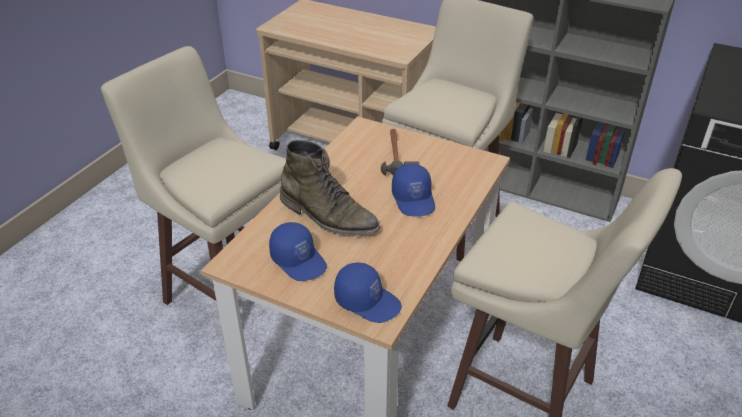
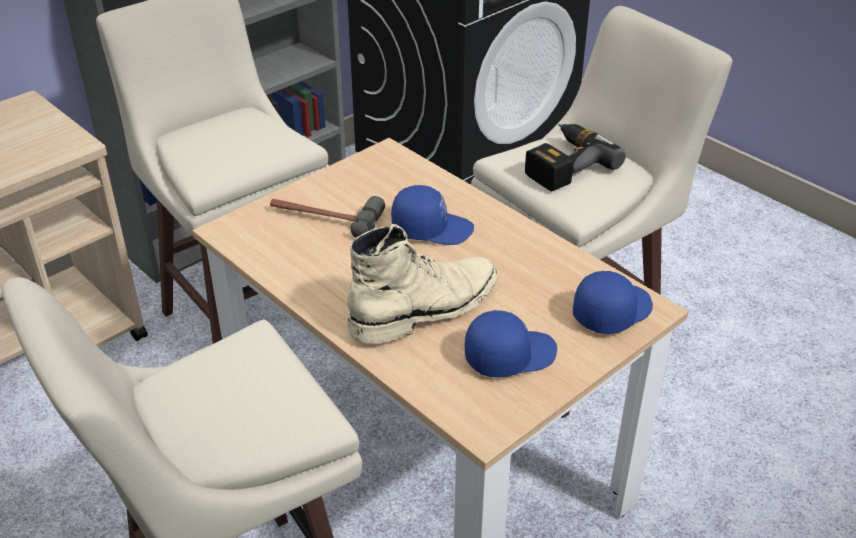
camera: 70 degrees left, 0 degrees up
(328, 216) = (426, 309): green boot -> beige boot
(533, 241) = (563, 164): none -> power drill

